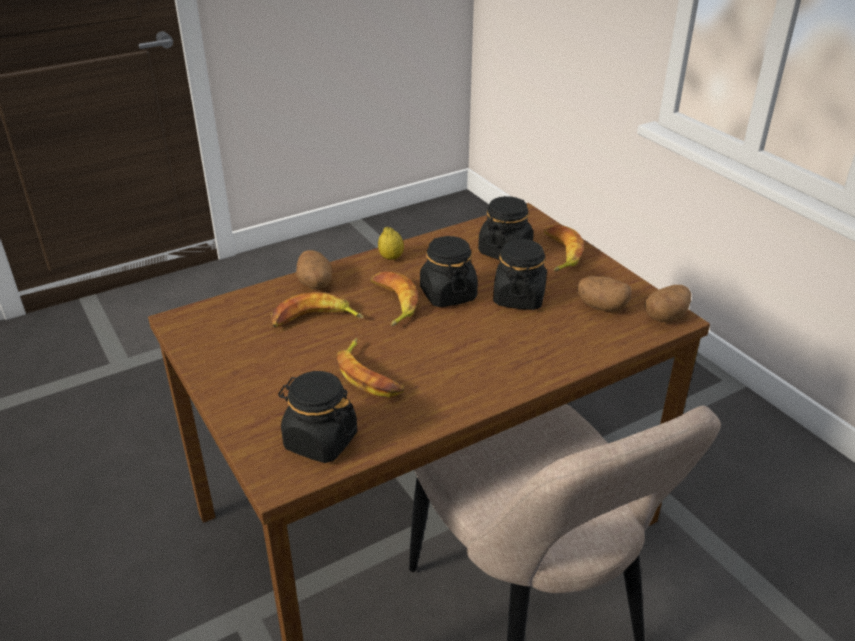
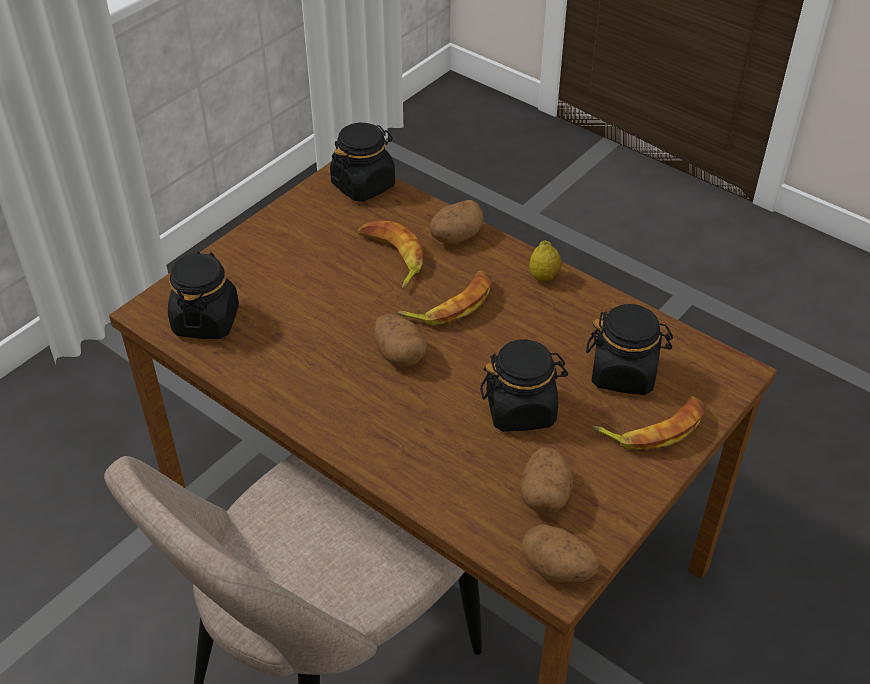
camera: 70 degrees right, 10 degrees up
(369, 375) = (315, 324): banana -> none
(432, 339) = (399, 354): none -> potato
(448, 294) = (493, 345): black jar -> black jar (363, 185)

